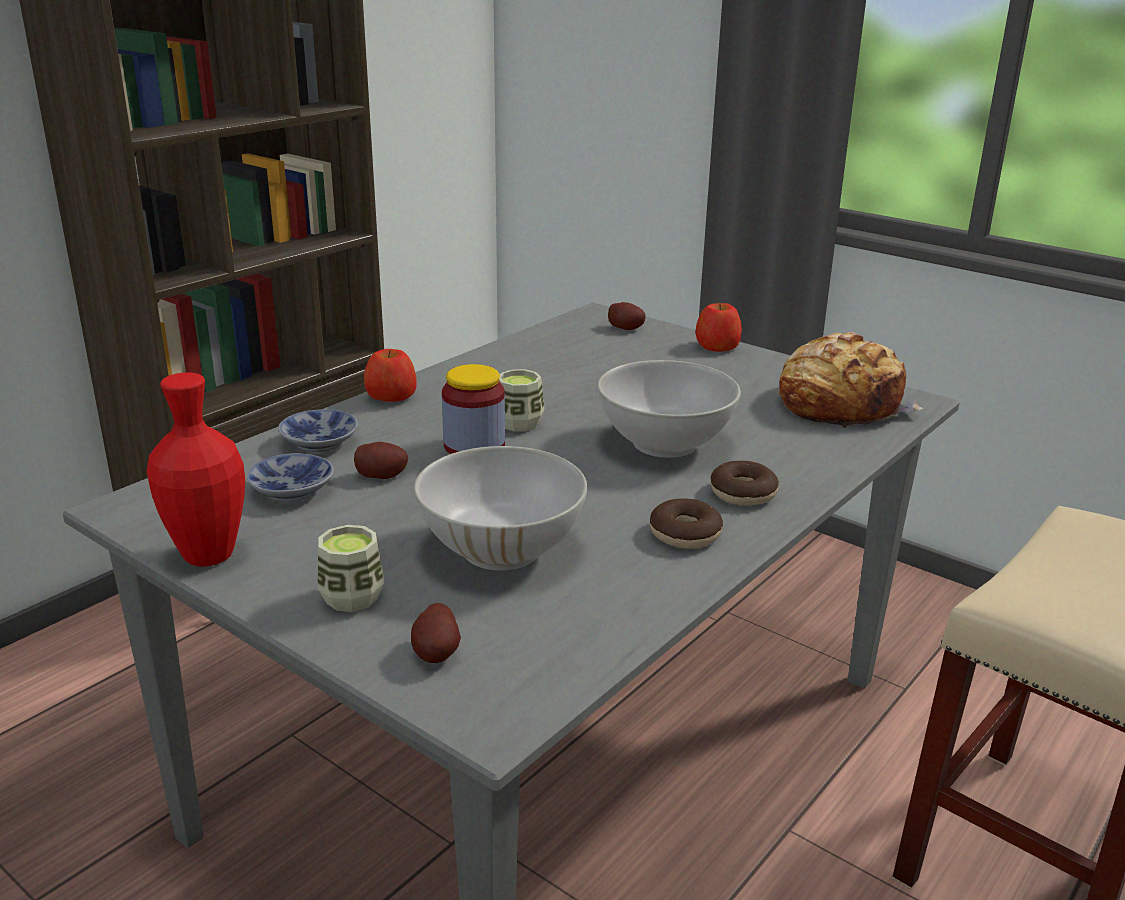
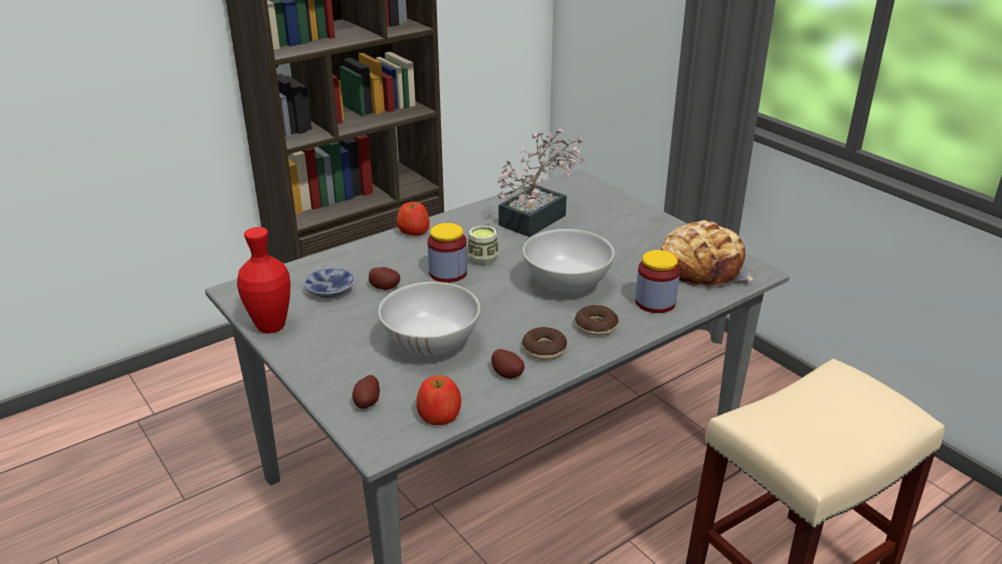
camera: 15 degrees right, 5 degrees up
(317, 443) = (357, 260): bowl -> none
(352, 597) = (336, 363): cup -> none
(570, 363) = (538, 217): none -> potted plant
(626, 328) = (590, 192): potato -> potato (508, 373)
(717, 346) = (644, 213): apple -> apple (439, 415)
(806, 452) = (655, 302): none -> jar

